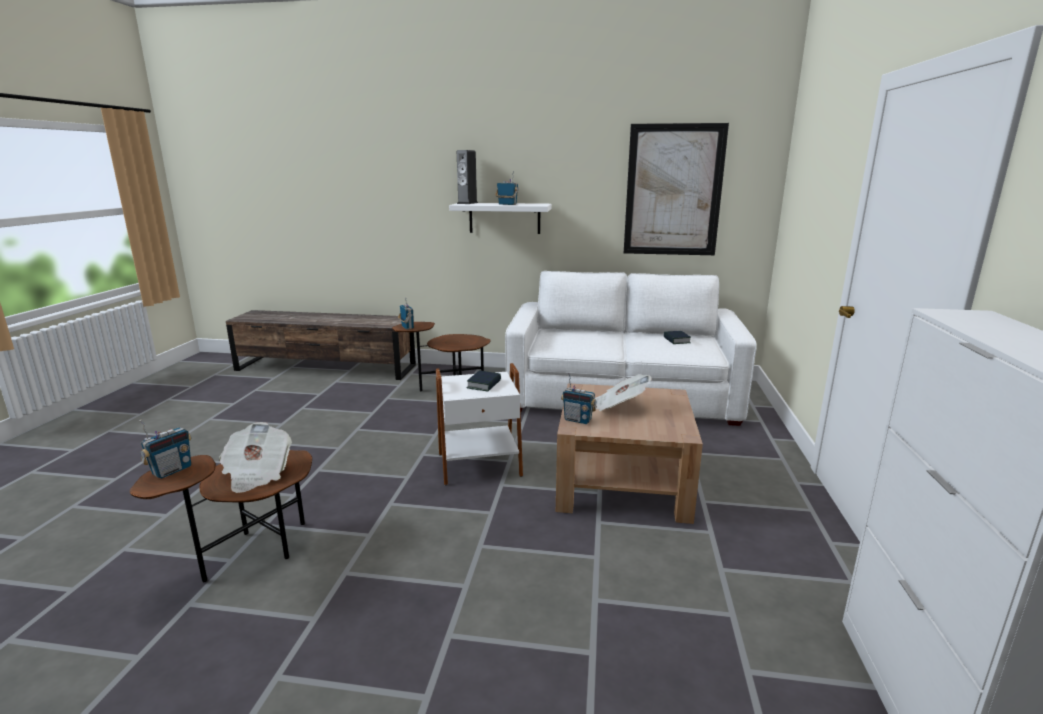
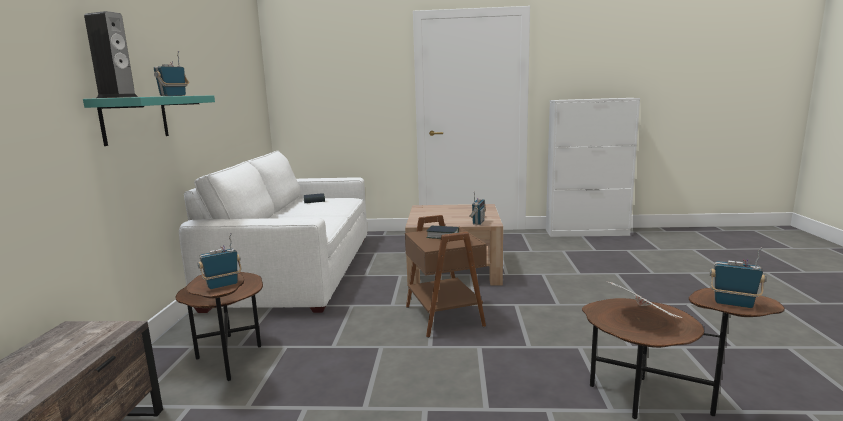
camera: 95 degrees left, 5 degrees down
(480, 466) = (445, 315): white side table -> brown side table
(504, 218) = (135, 119): white shelf -> turquoise shelf
(618, 406) = (449, 216): newspaper -> none
(673, 191) = (231, 82): picture -> none

